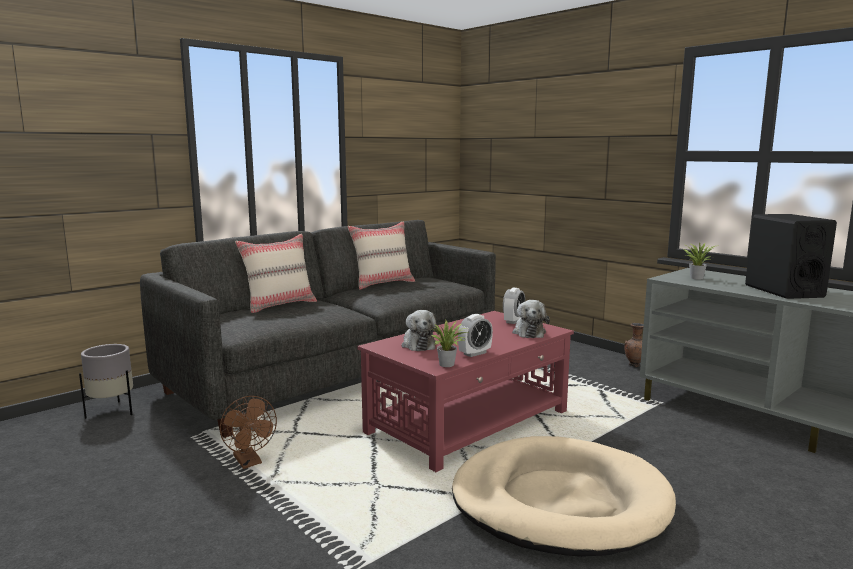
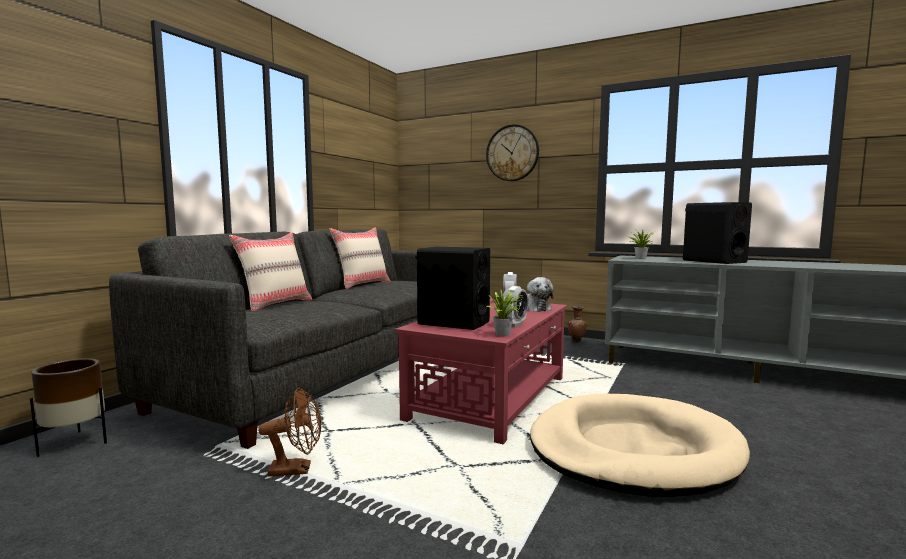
camera: 20 degrees left, 5 degrees down
(112, 411) = (75, 443): grey planter -> brown planter
(250, 462) = (297, 469): brown fan -> brown fan turned 45 degrees counterclockwise
(418, 344) = (453, 323): plush toy -> black speaker
(579, 130) = (512, 153): none -> wall clock

